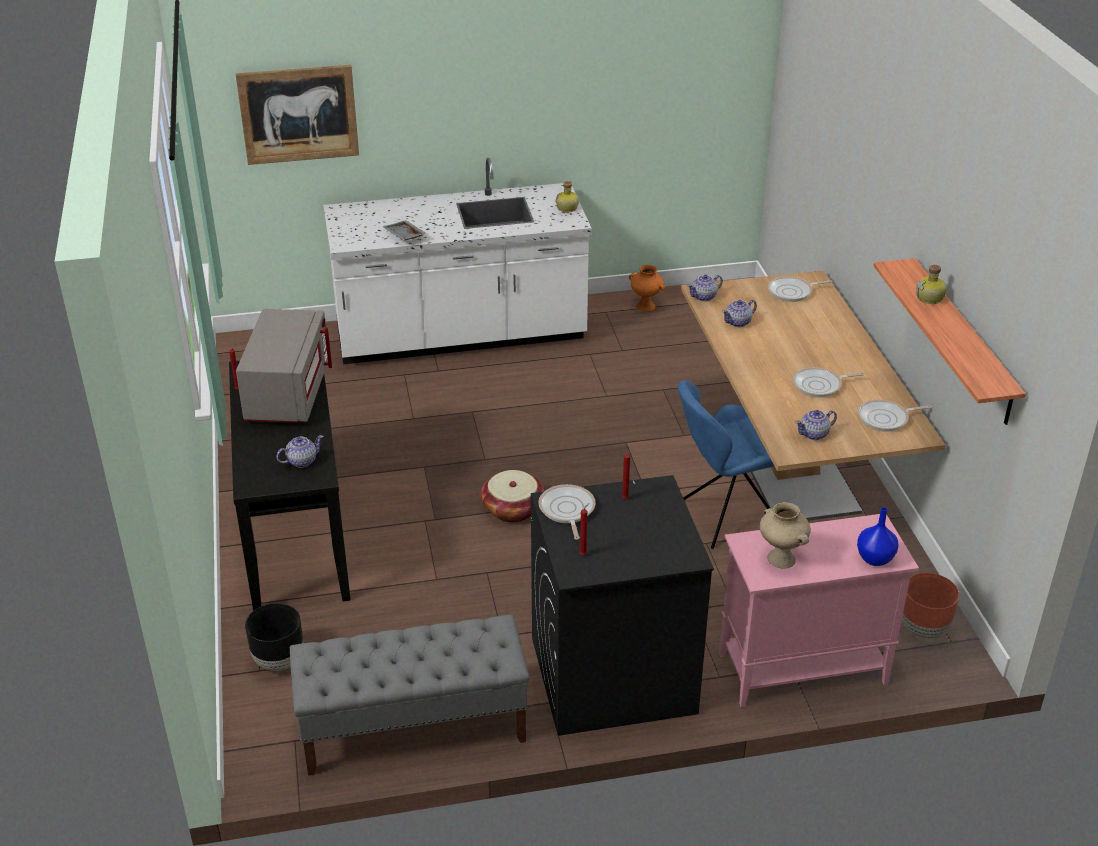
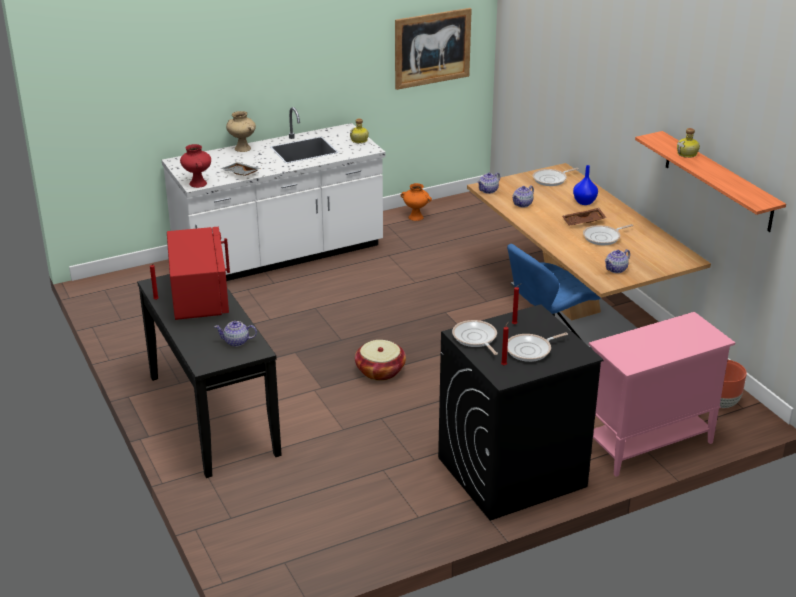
camera: 15 degrees left, 5 degrees down
(278, 661) = (243, 508): black planter -> none
(287, 393) = (198, 296): grey microwave -> red microwave
(298, 114) = (140, 85): picture -> picture (432, 48)
(301, 461) = (236, 342): teapot -> teapot turned 135 degrees counterclockwise
(348, 243) = (197, 183): none -> red vase
(412, 728) = (375, 536): grey bench -> none
(780, 559) = (636, 352): beige vase -> beige vase (242, 148)
(804, 359) = (583, 222): none -> brown tray
(874, 559) = (702, 341): blue vase -> blue vase (584, 202)
(886, 419) = (661, 252): frying pan -> frying pan (531, 350)

